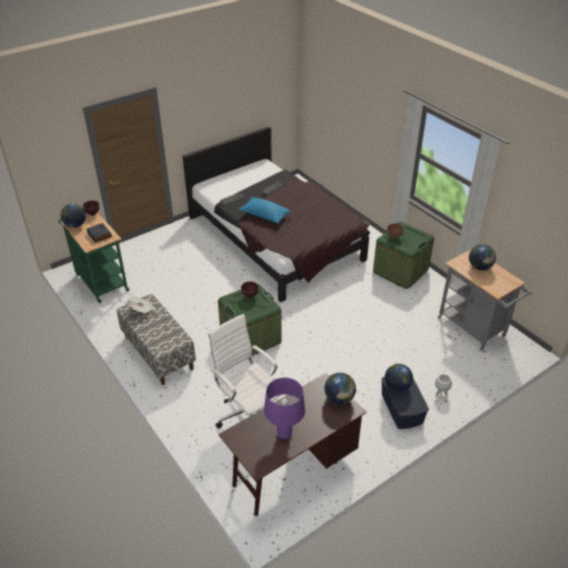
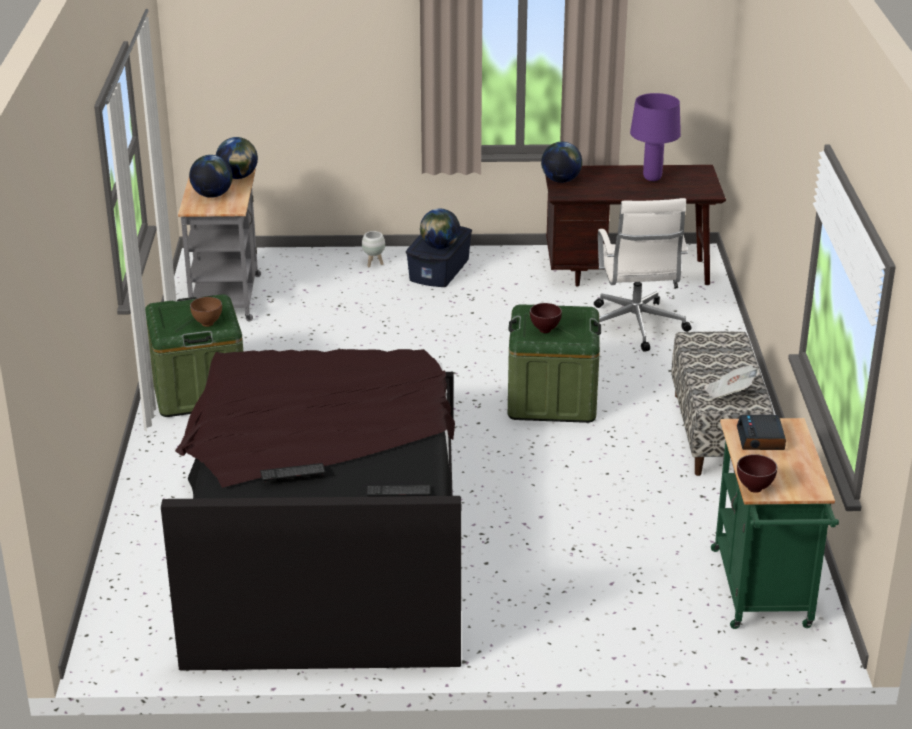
camera: 145 degrees left, 10 degrees down
(75, 225) = (804, 478): globe -> globe (238, 177)
(264, 216) = (379, 427): blue pillow -> none

